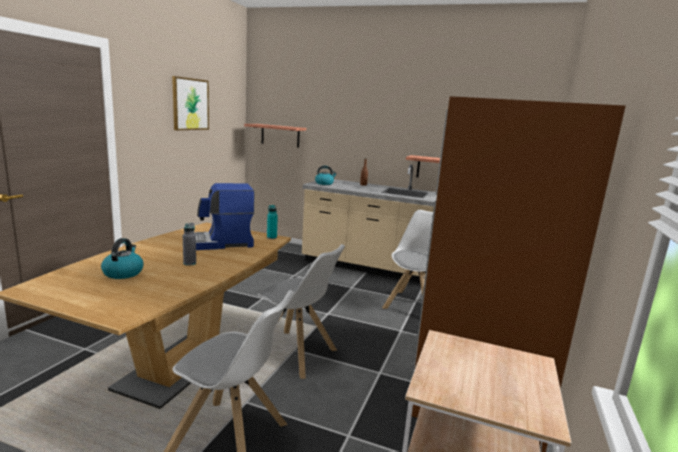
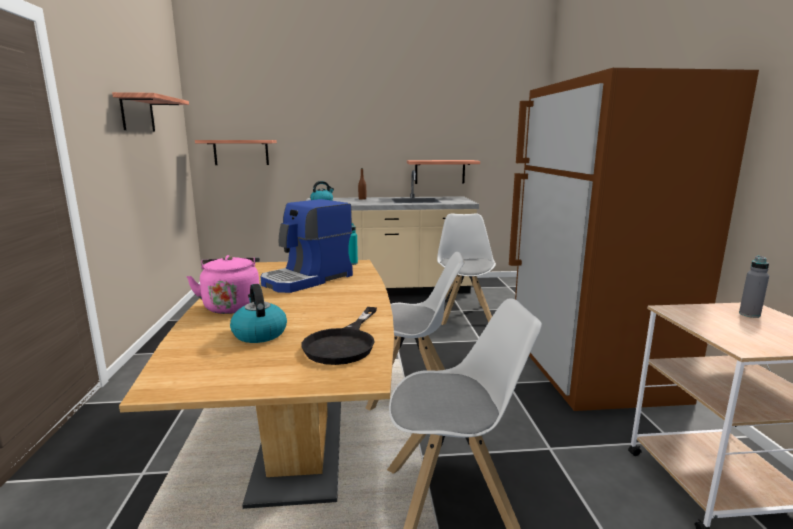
camera: 25 degrees left, 0 degrees up
(143, 251) = (232, 306): none -> pink kettle
(154, 292) = (344, 343): none -> black frying pan
(189, 263) = (318, 305): grey bottle -> grey bottle (749, 314)
(190, 104) = (137, 114): picture -> shelf

